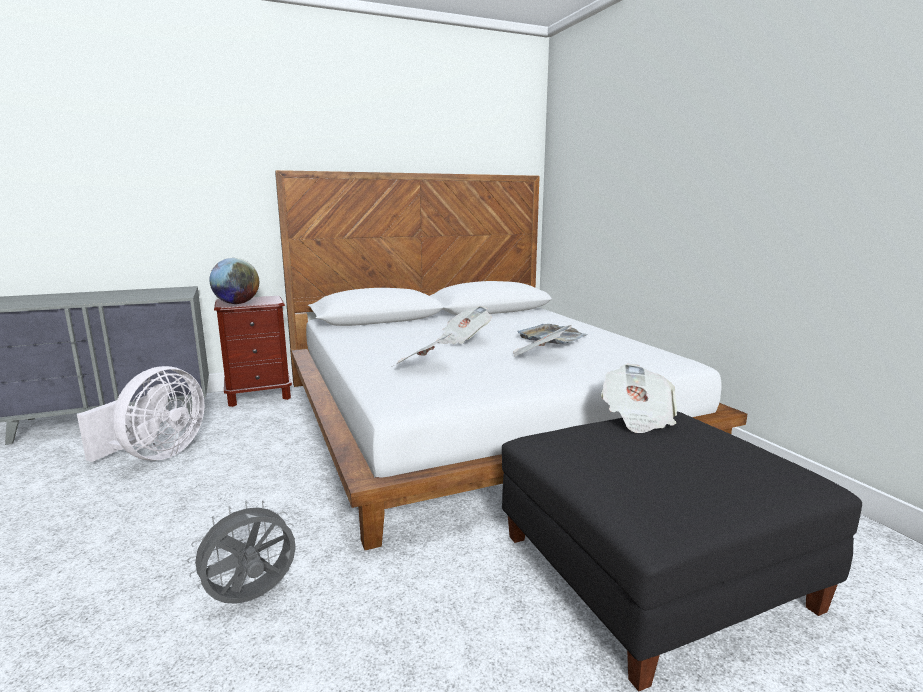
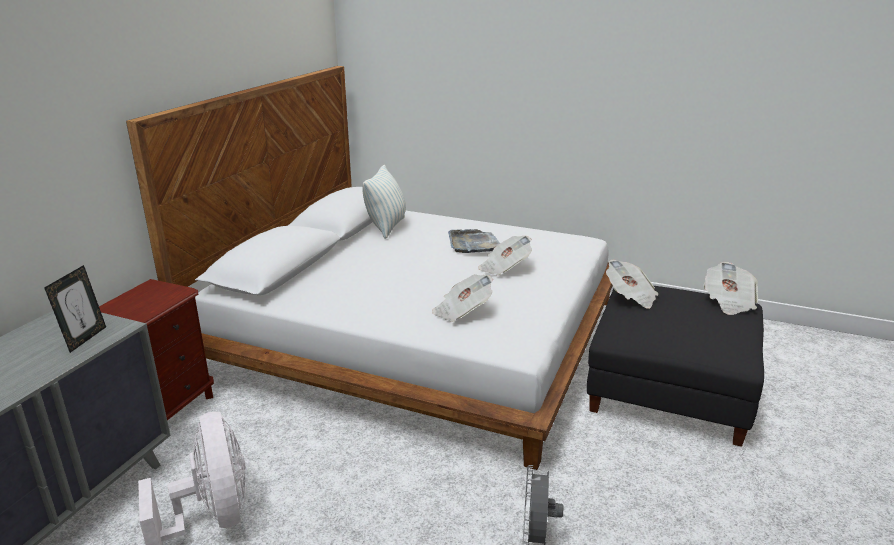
camera: 45 degrees left, 10 degrees up
(155, 296) = (85, 339): none -> picture frame
(237, 303) = (145, 309): globe -> none
(463, 340) = (422, 270): newspaper -> newspaper (728, 302)
(510, 316) = (386, 227): none -> pillow

